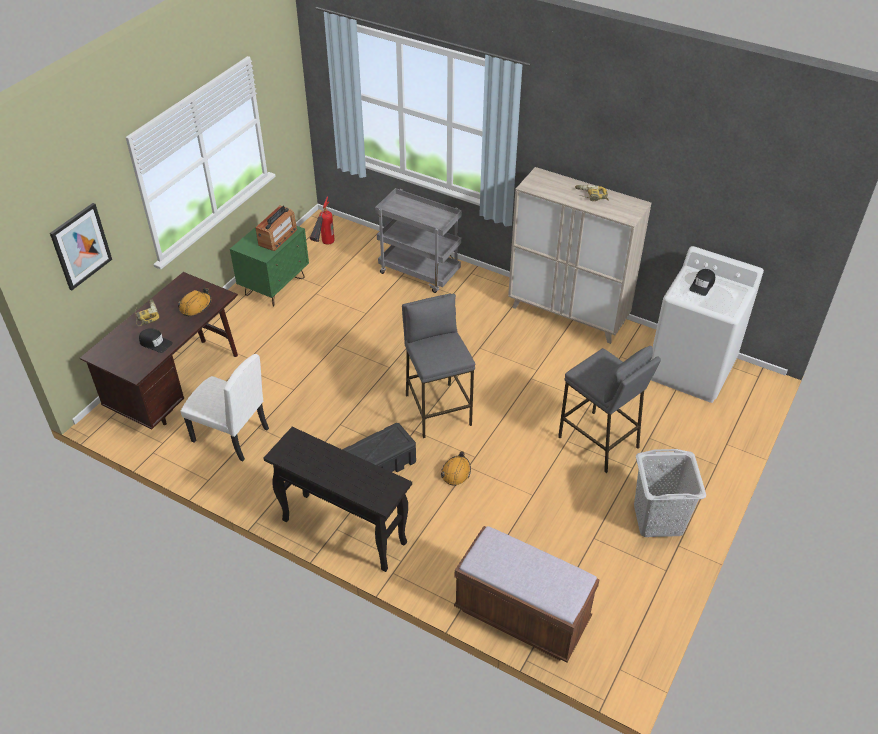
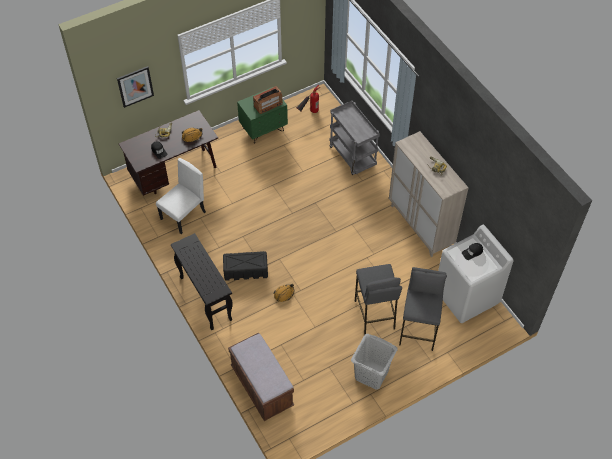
camera: 30 degrees right, 10 degrees up
(230, 435) = (183, 215): white chair -> white chair turned 105 degrees counterclockwise
(437, 409) = (300, 252): grey stool -> grey stool (418, 330)

